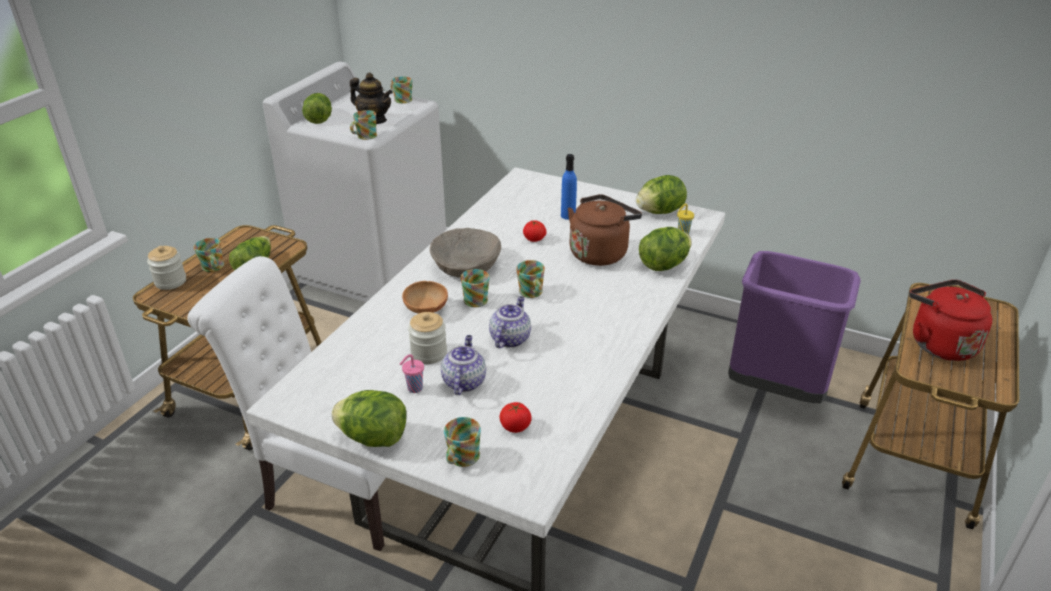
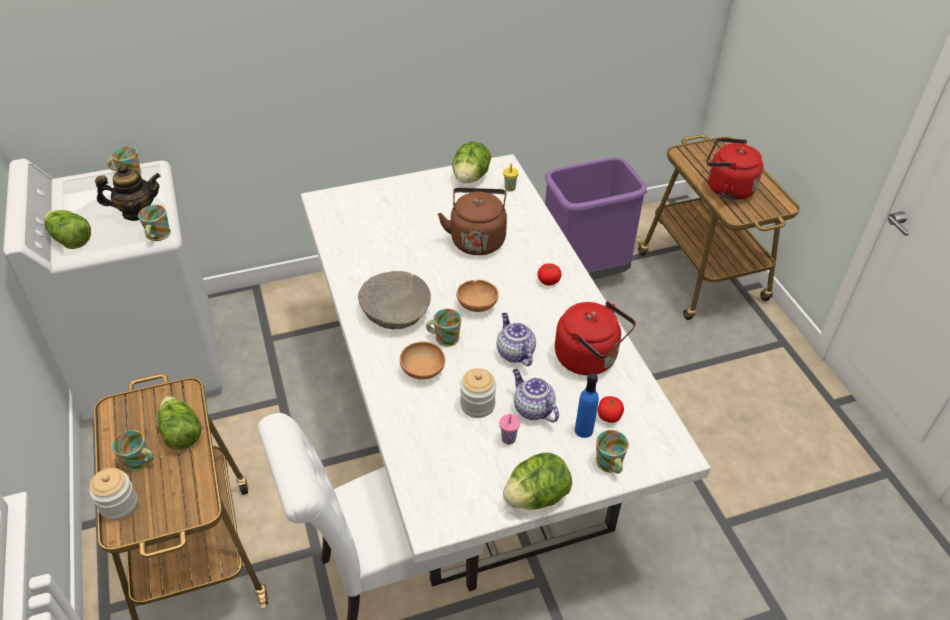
camera: 45 degrees left, 10 degrees up
(531, 293) = (477, 305): mug -> brown bowl
(534, 239) = (414, 256): tomato -> tomato (548, 281)
(564, 379) = (589, 359): none -> red kettle
(568, 215) = (410, 219): blue bottle -> blue bottle (583, 430)
(663, 265) = (532, 224): lettuce -> none

